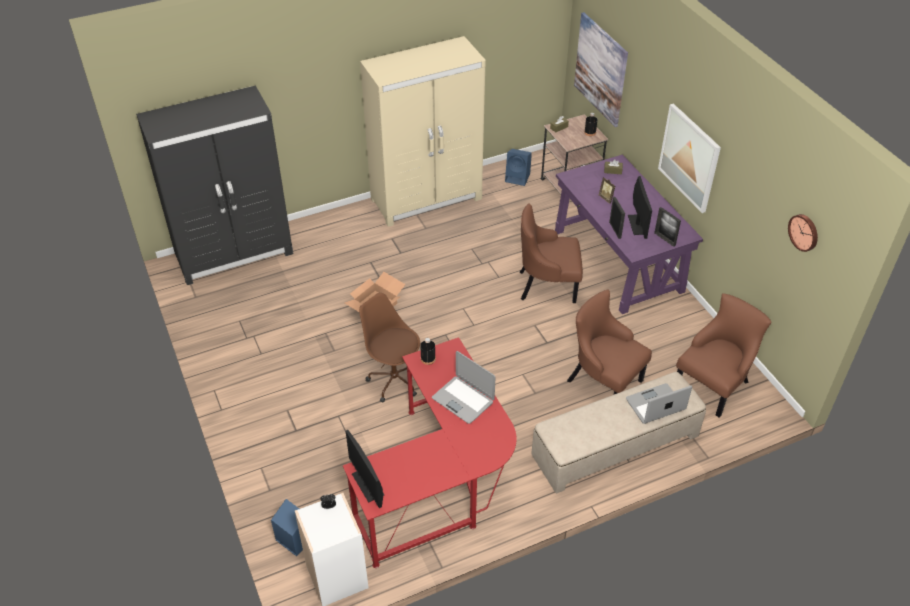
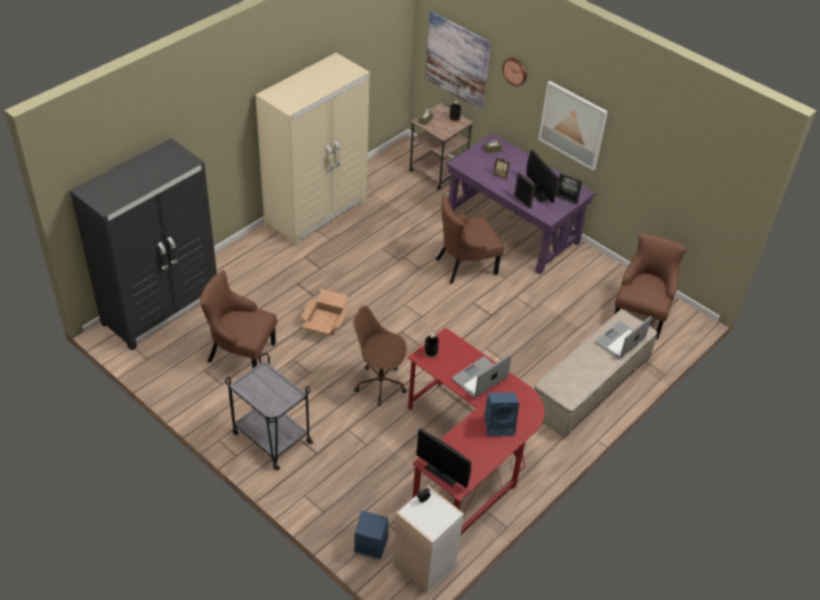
camera: 25 degrees left, 0 degrees up
(263, 402) = (271, 437): none -> grey cart
(463, 399) = (480, 379): laptop -> laptop turned 120 degrees clockwise
(518, 178) = (388, 174): blue speaker -> blue speaker (500, 425)
(605, 383) = (556, 336): brown chair -> brown chair (242, 354)
(804, 232) = (704, 168): wall clock -> wall clock (515, 71)

